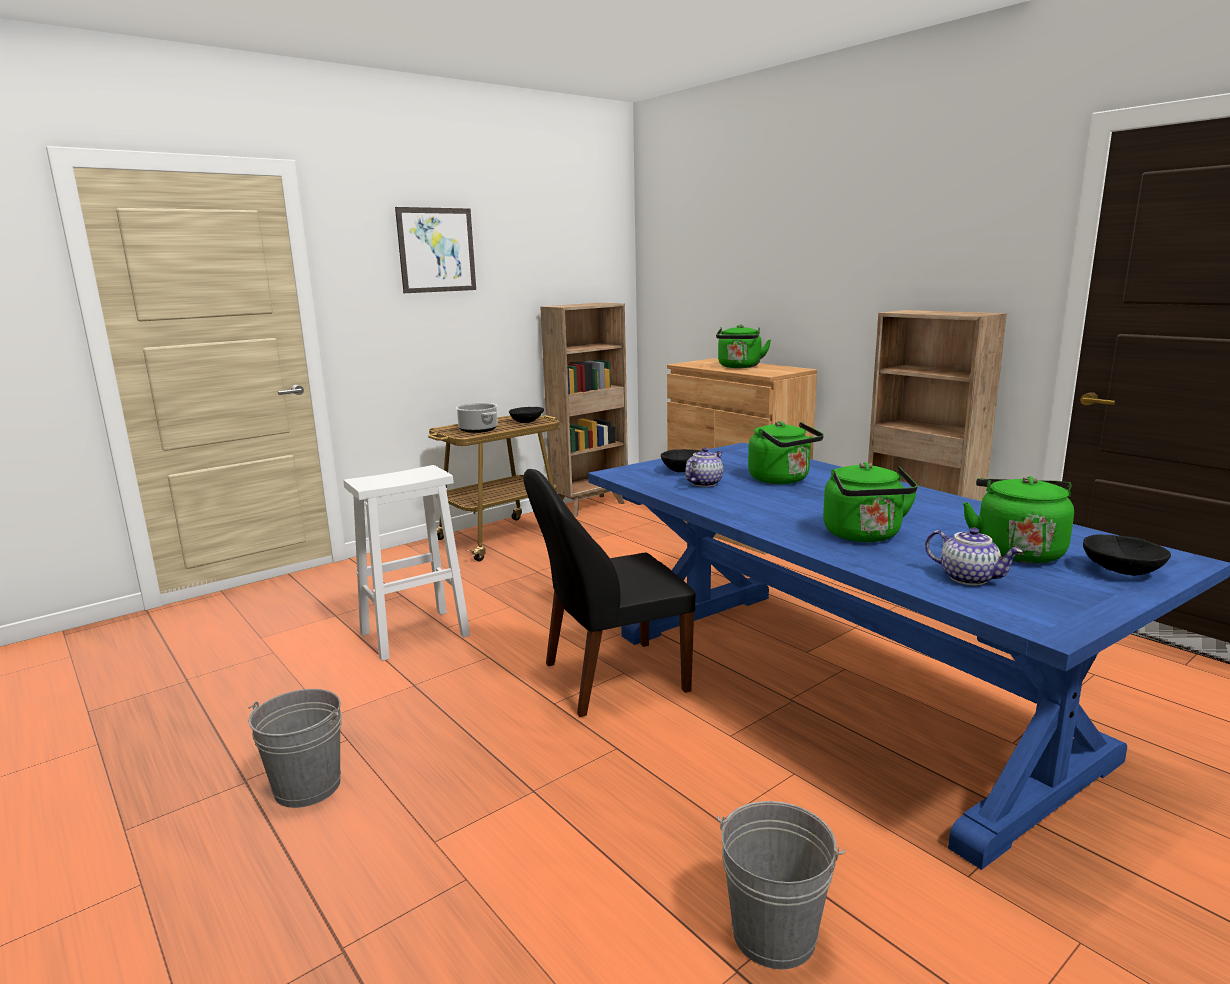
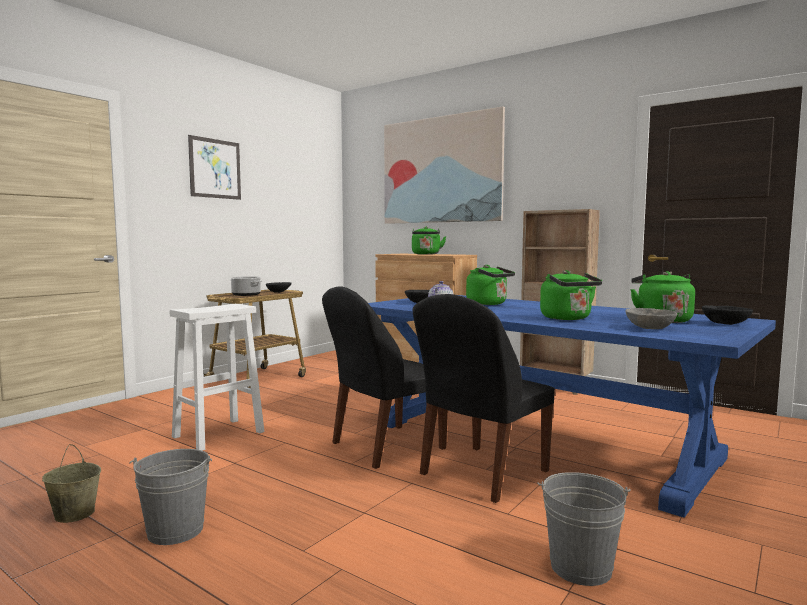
camera: 15 degrees left, 10 degrees down
(214, 744) = (74, 514): none -> beige bucket
(590, 505) = (315, 359): brown bookcase -> none
(719, 744) = (481, 474): none -> black chair
(770, 232) = (441, 170): none -> picture
(969, 578) = (649, 328): teapot -> grey bowl

